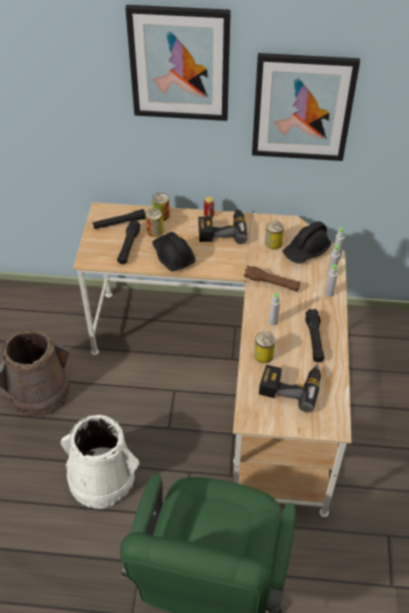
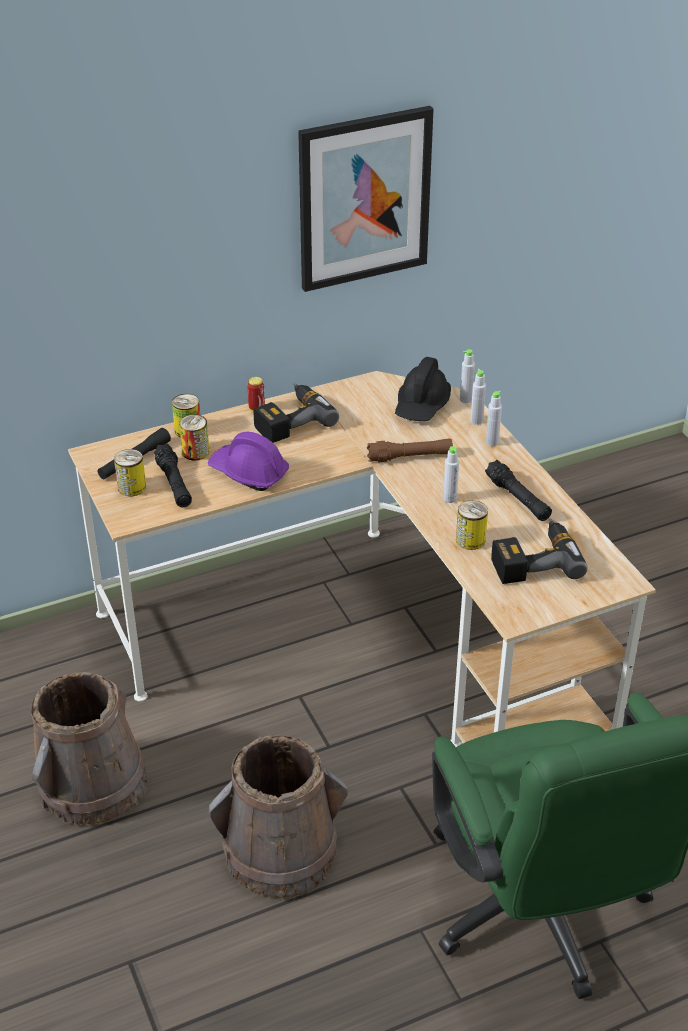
camera: 30 degrees left, 10 degrees down
(102, 477) = (281, 851): white bucket -> brown bucket
(173, 256) = (248, 473): black hard hat -> purple hard hat
(179, 64) = (190, 175): picture -> none
(273, 243) = (372, 412): can -> can (132, 487)

